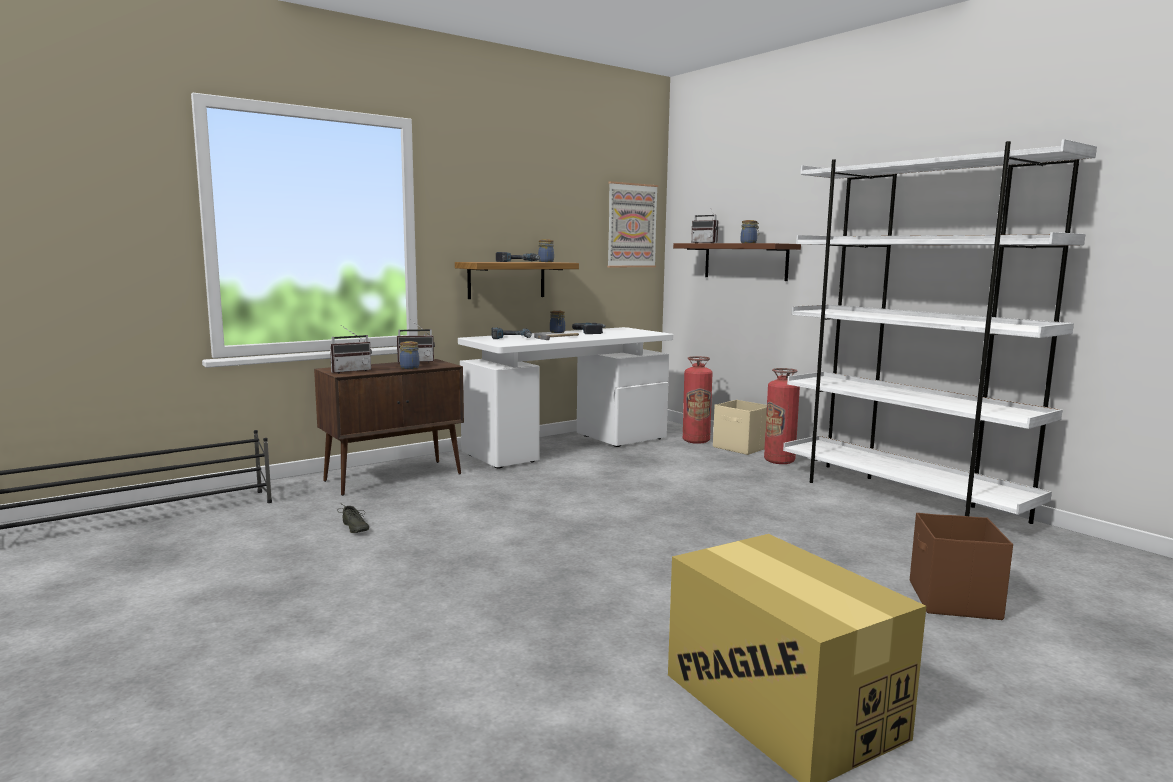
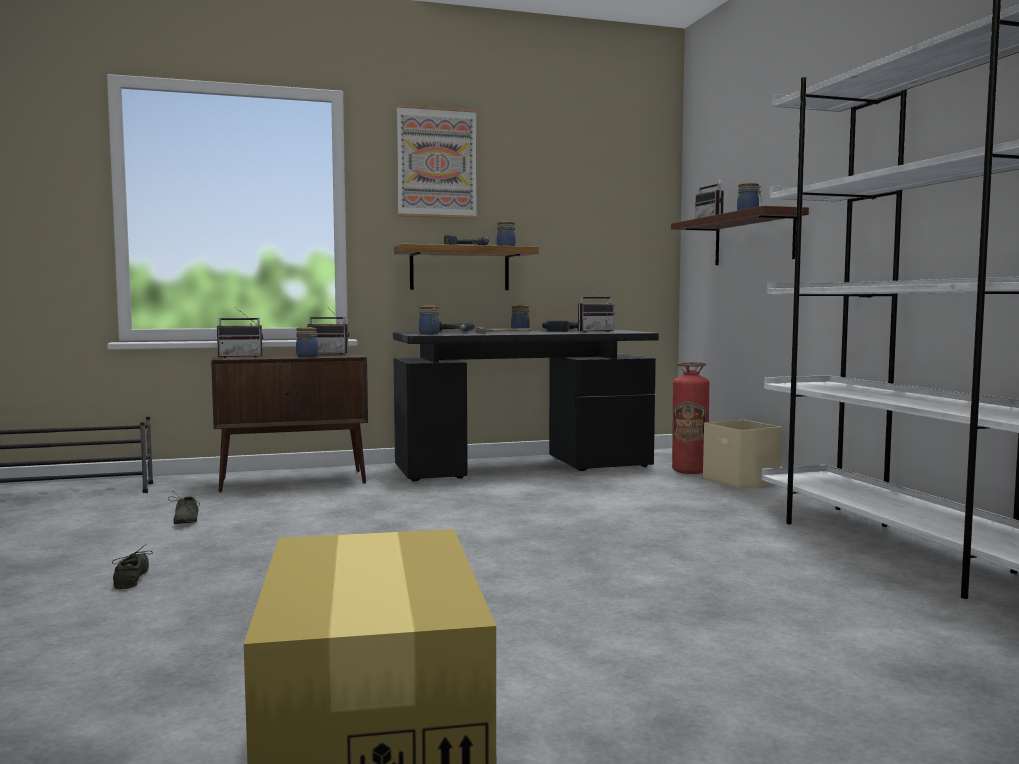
camera: 20 degrees right, 5 degrees down
(396, 589) = (134, 577): none -> grey shoe
(506, 342) = (429, 334): none -> jar
(568, 446) = (523, 466): white desk -> black desk
(621, 333) = (594, 331): none -> radio
(631, 225) = (630, 207): picture -> picture (436, 163)
(779, 461) = (774, 498): fire extinguisher -> none
(953, 601) = (820, 683): brown storage box -> none

